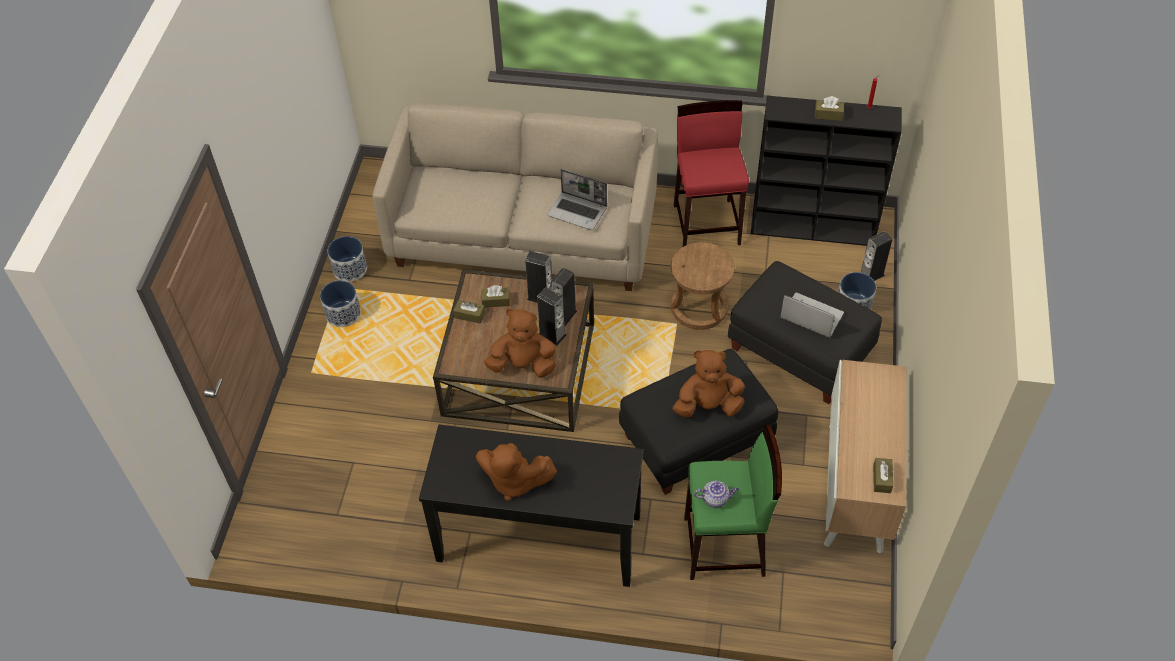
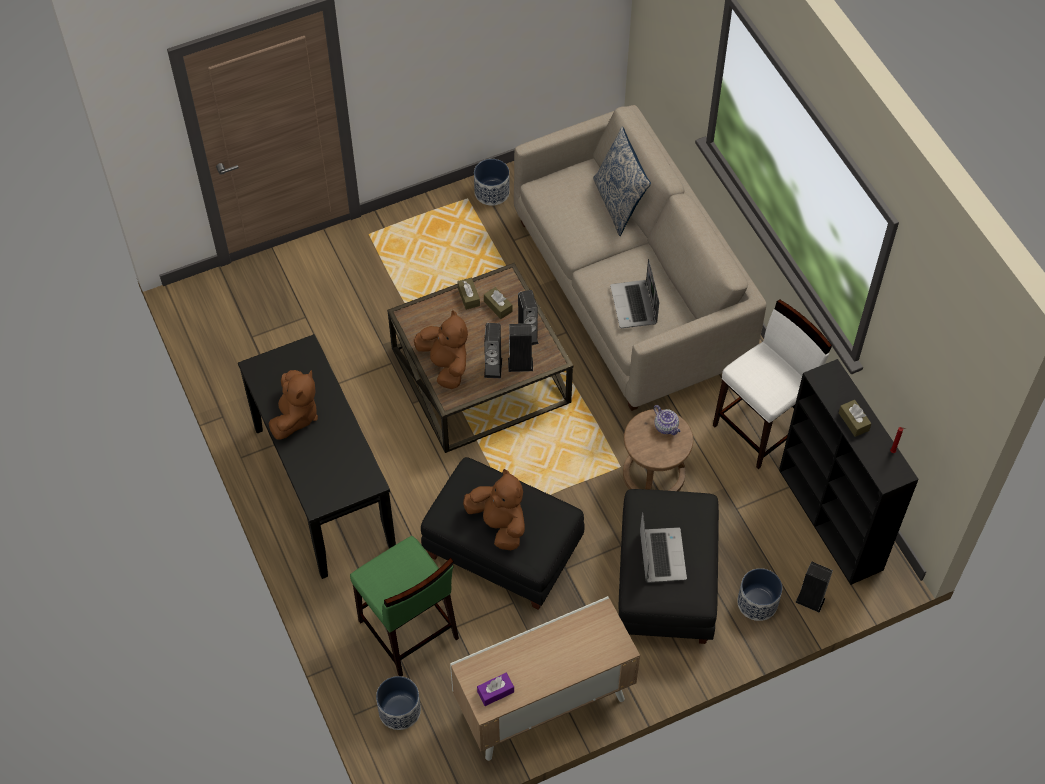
camera: 55 degrees right, 5 degrees up
(343, 314) = (442, 217): planter -> planter (399, 710)
(474, 172) = (619, 204): none -> pillow
(514, 481) = (295, 416): brown plush toy -> brown plush toy turned 150 degrees counterclockwise
(707, 224) = (762, 428): red stool -> white stool
(715, 499) = (385, 572): teapot -> teapot (666, 427)
(882, 479) = (495, 692): brown tissue box -> purple tissue box

